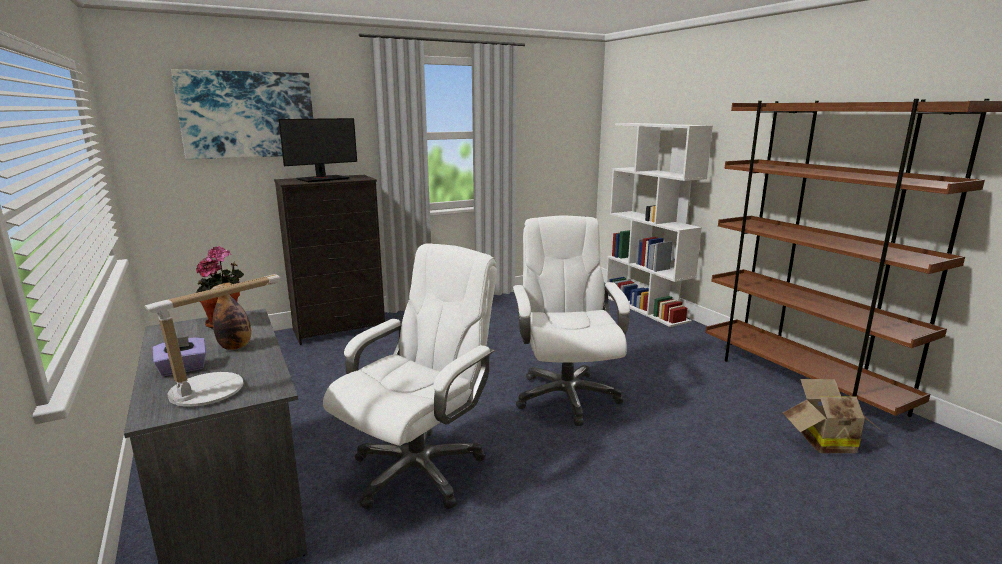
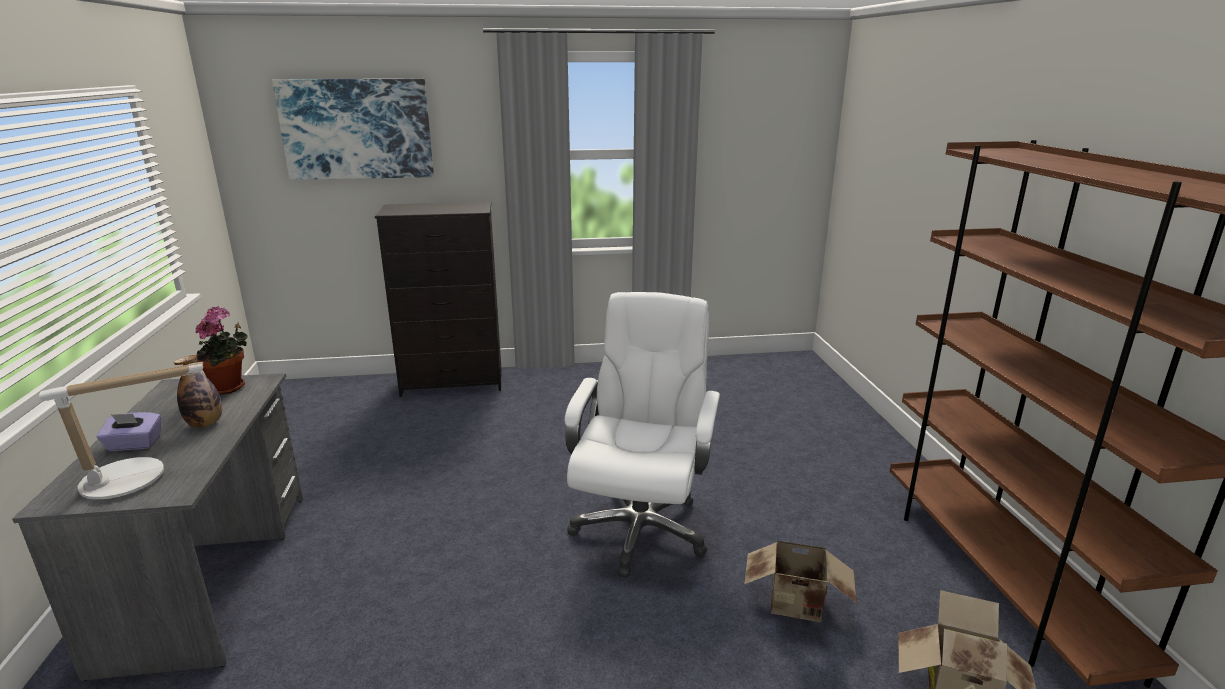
camera: 20 degrees right, 5 degrees up
(322, 179) = (432, 208): monitor -> none
(418, 470) = (401, 591): white office chair -> none
(646, 309) = (851, 412): white bookcase -> none
(703, 419) = (797, 607): none -> cardboard box

